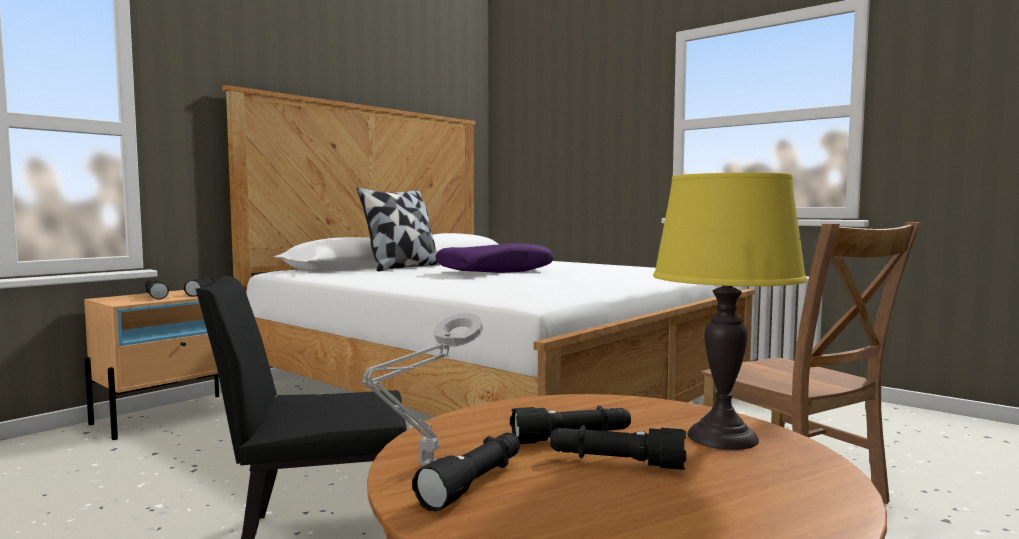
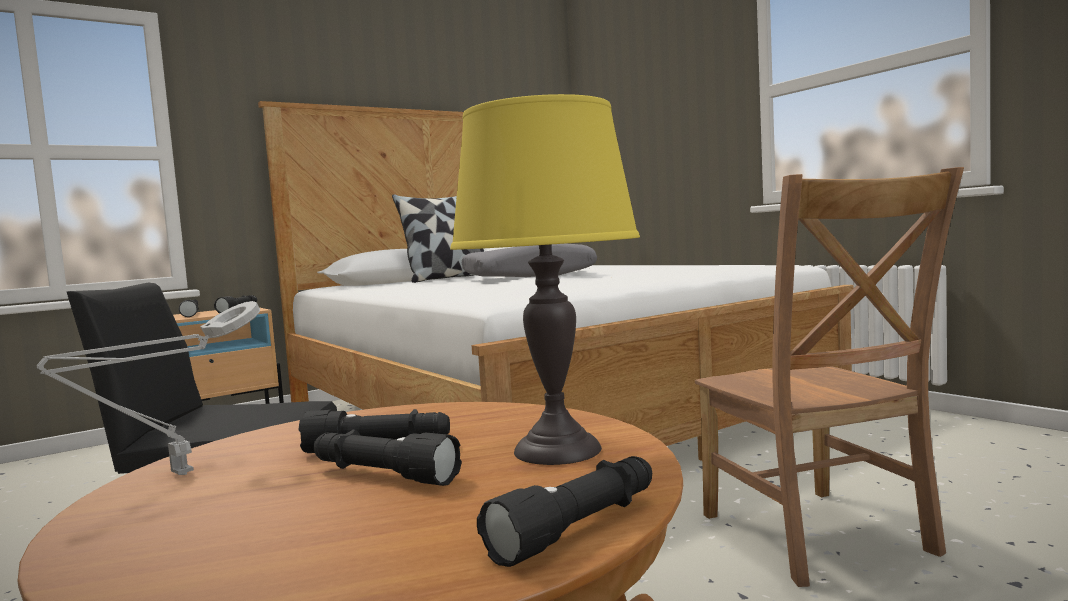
camera: 15 degrees right, 0 degrees up
(475, 483) = (194, 492): black flashlight -> black flashlight (579, 528)
(495, 271) = (530, 276): purple pillow -> grey pillow

